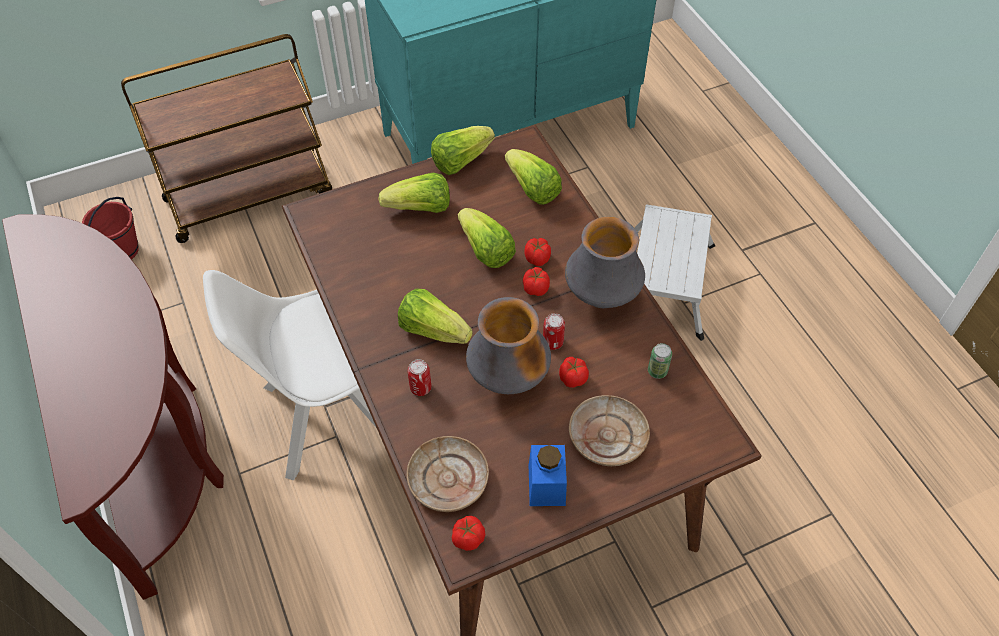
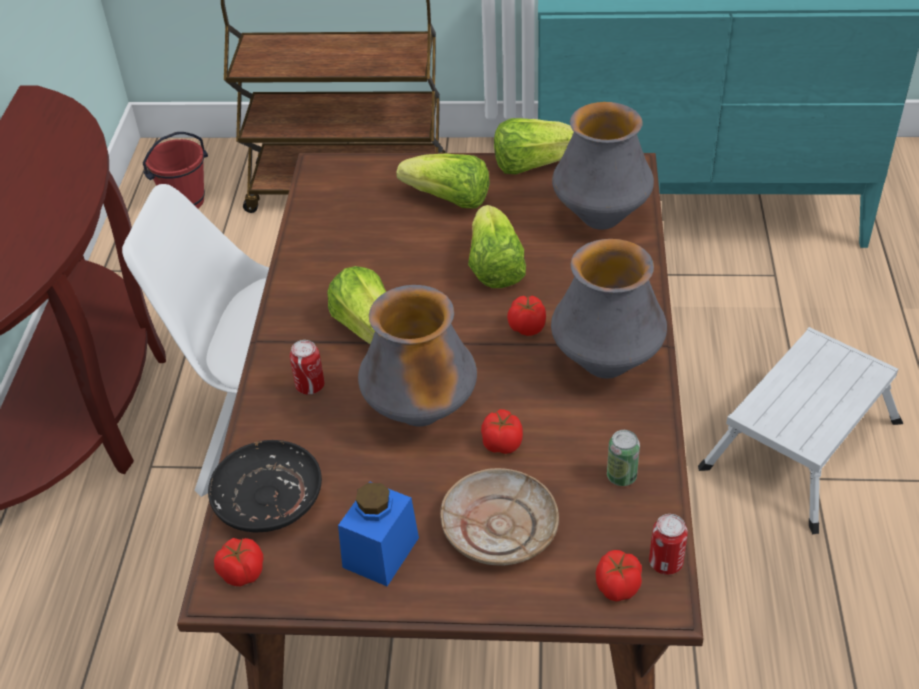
camera: 30 degrees right, 10 degrees down
(448, 480) = (267, 497): beige plate -> black plate
(532, 189) = (600, 219): lettuce -> vase
(537, 259) = (552, 296): tomato -> tomato (617, 587)
(552, 342) = (506, 393): can -> can (666, 562)

